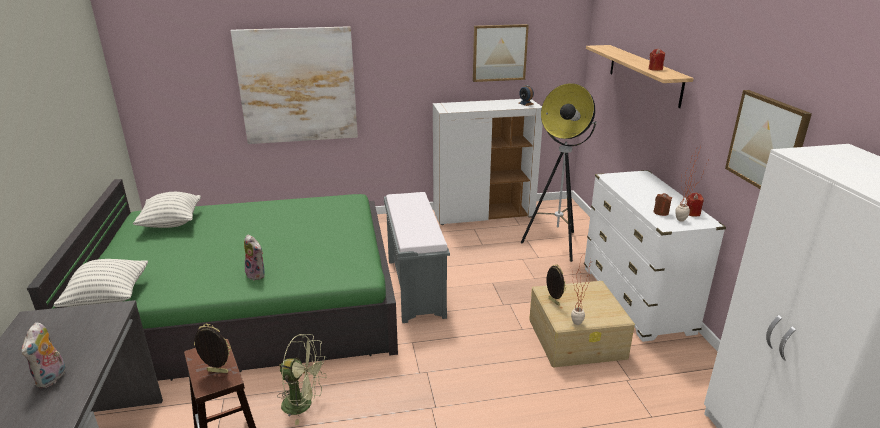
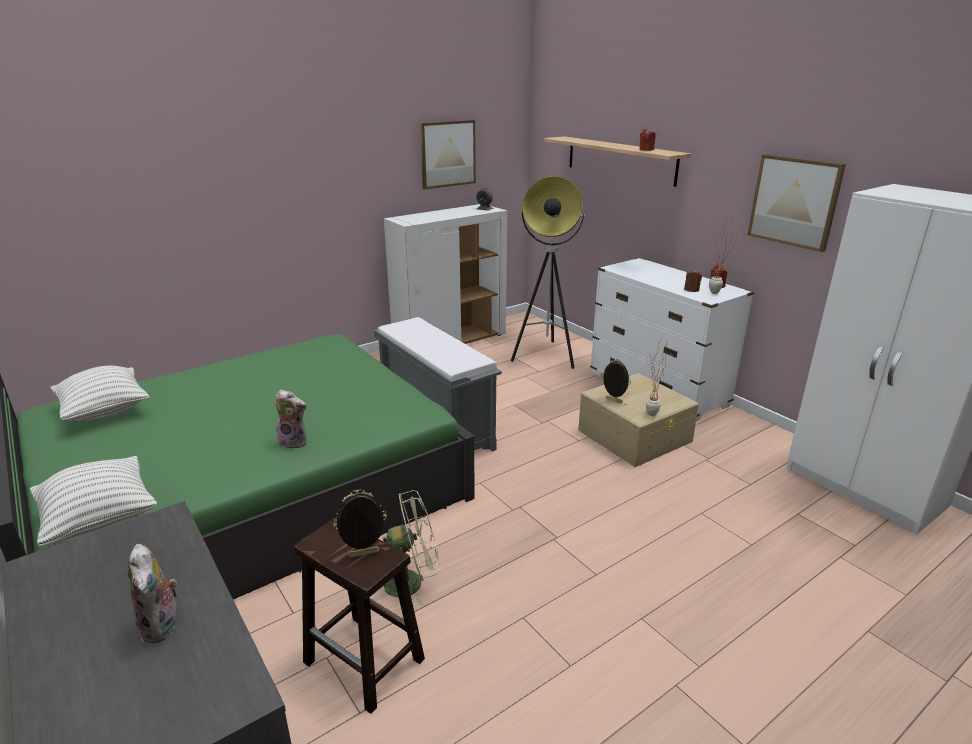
camera: 25 degrees left, 0 degrees up
(297, 86) = (219, 210): picture -> none

